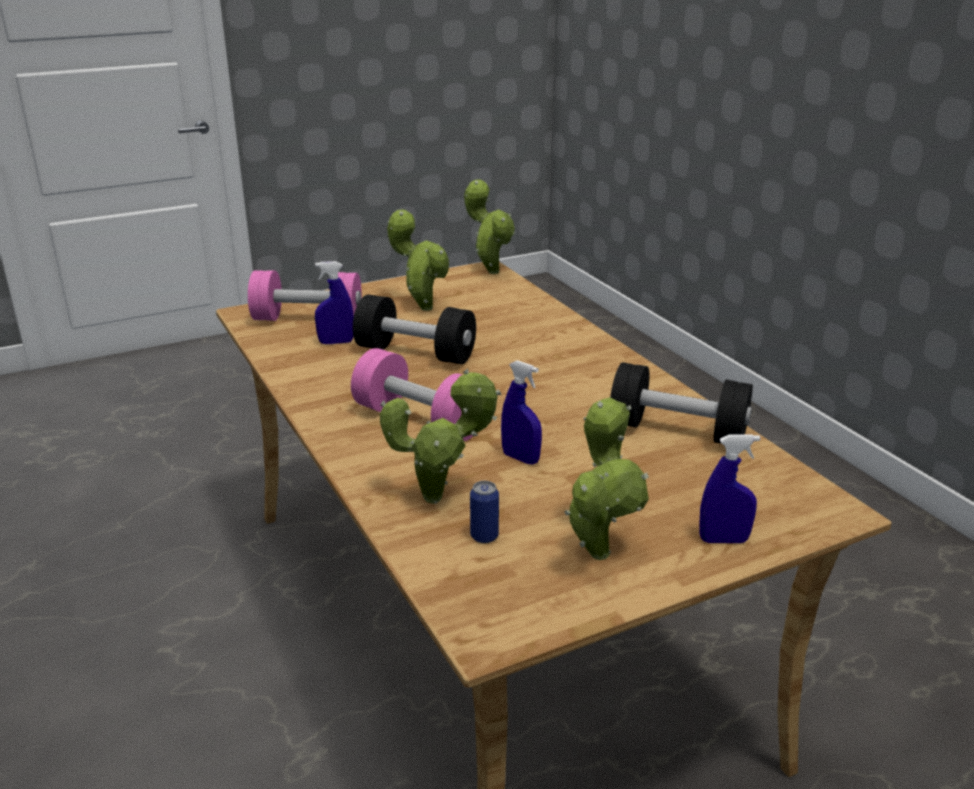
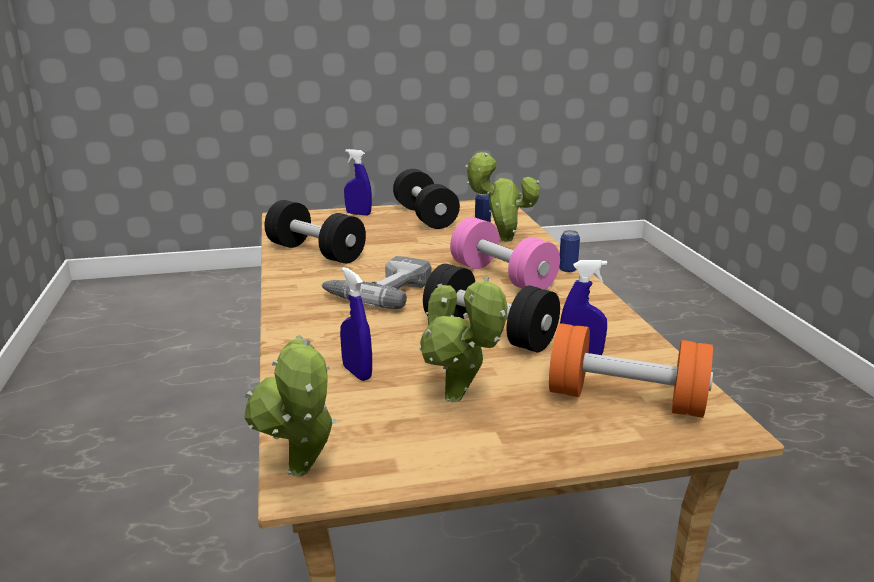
camera: 165 degrees left, 5 degrees down
(308, 319) = (625, 400): pink dumbbell -> orange dumbbell
(339, 444) = (567, 269): none -> can
(520, 458) = (439, 250): blue spray bottle -> blue spray bottle (357, 373)
(545, 382) = (379, 292): none -> power drill
(599, 549) = (425, 217): potted plant -> black dumbbell

